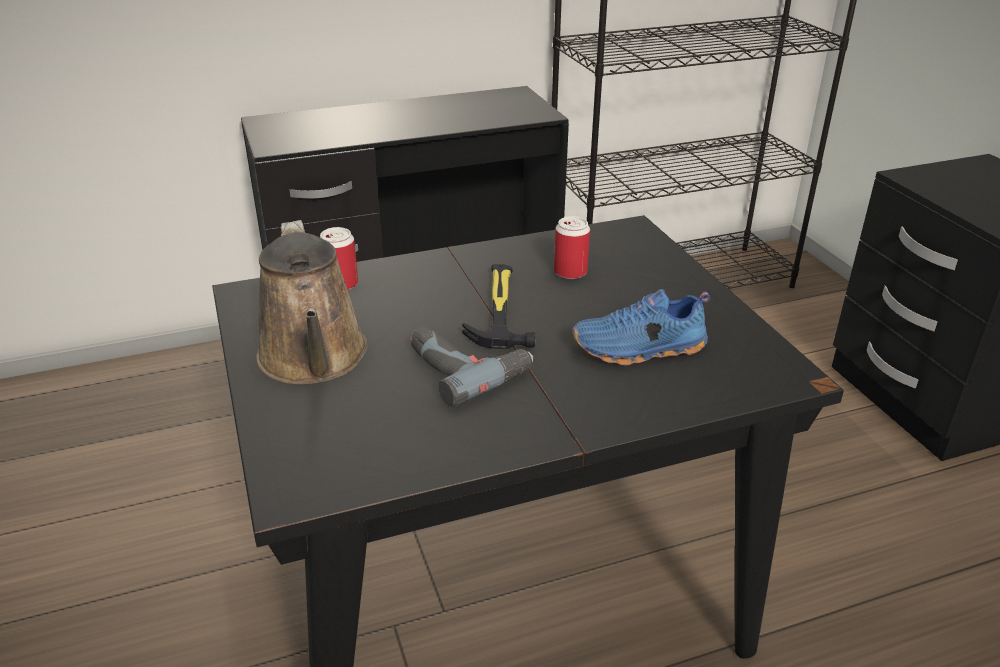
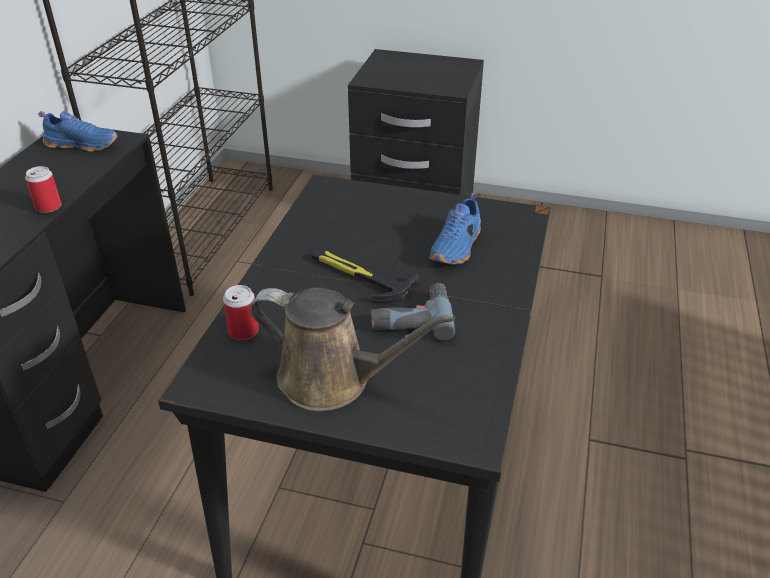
camera: 55 degrees left, 5 degrees up
(508, 105) = (83, 144): none -> blue shoe
(570, 272) = (347, 231): can -> can (48, 207)

